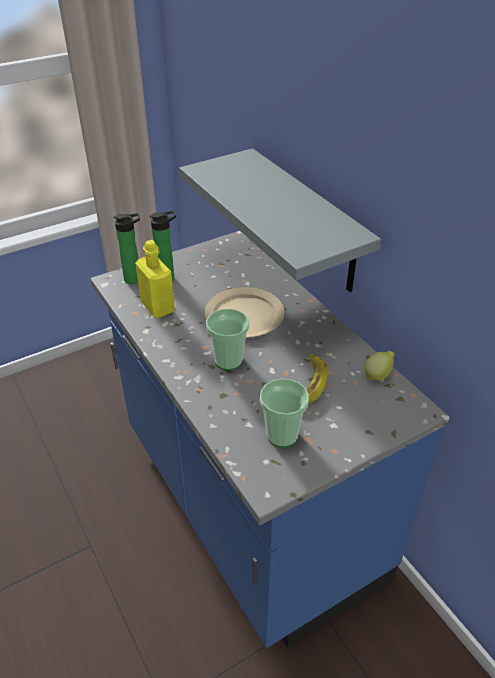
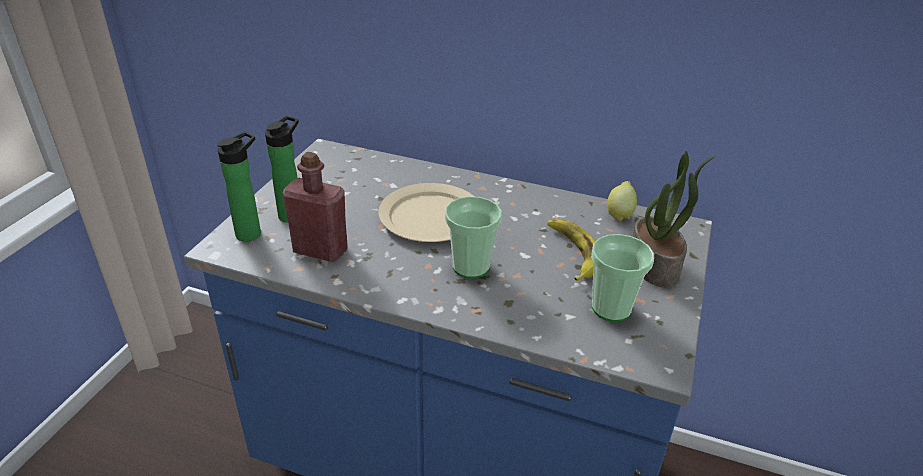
camera: 40 degrees left, 5 degrees down
(157, 307) = (320, 250): yellow bottle -> red bottle
(307, 221) = (443, 85): grey shelf -> none
(353, 424) = (655, 265): none -> potted plant

